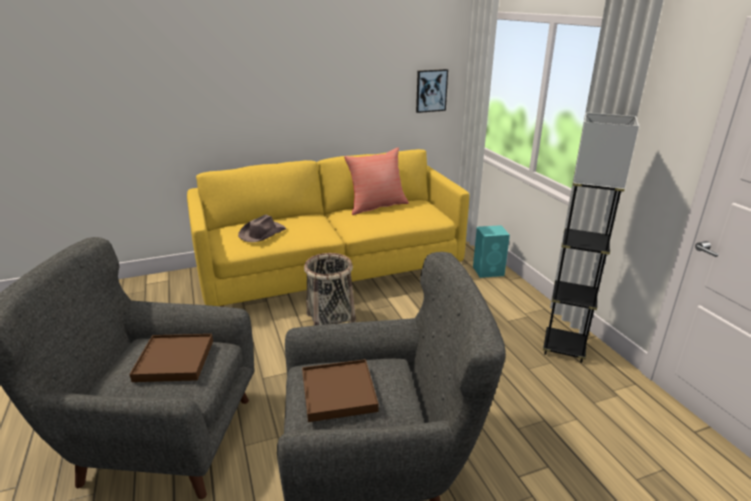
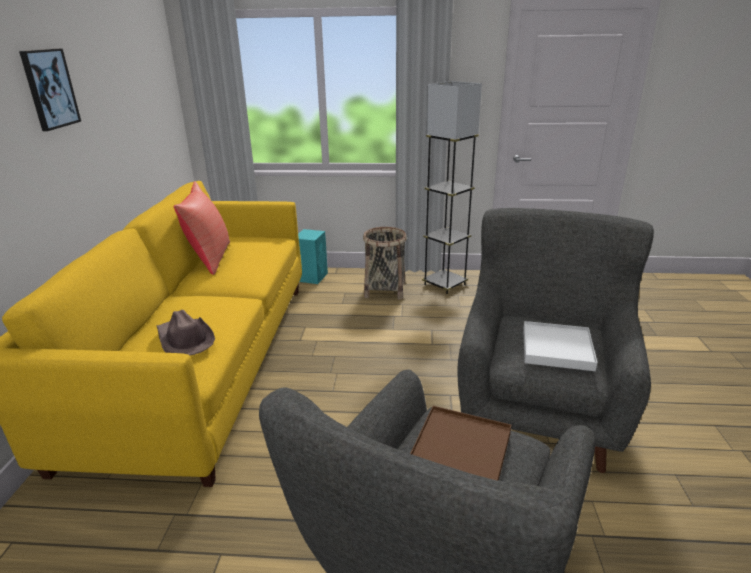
camera: 65 degrees left, 0 degrees up
(331, 321) = (309, 386): basket -> basket (385, 290)
(339, 392) = (556, 348): brown tray -> white tray
(431, 90) = (162, 111): picture -> picture (49, 89)

